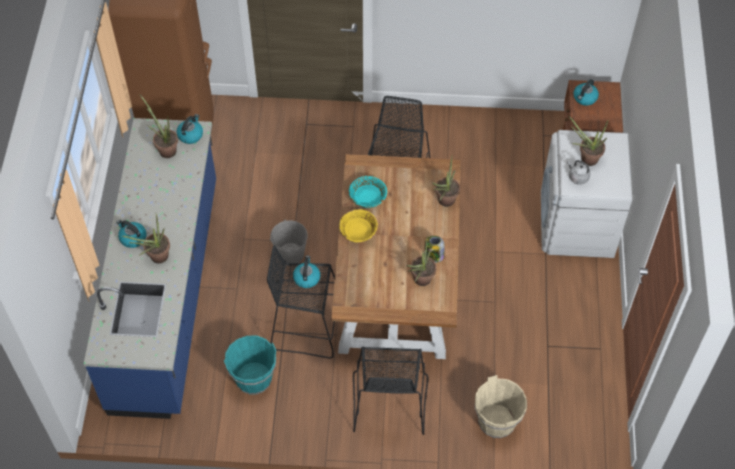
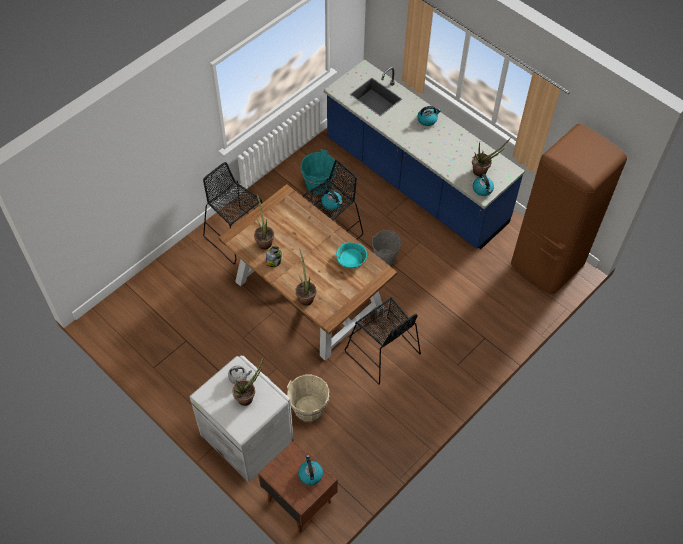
camera: 130 degrees right, 0 degrees up
(155, 258) = (402, 121): potted plant -> none
(358, 230) = (331, 237): yellow bowl -> none
(496, 422) = (172, 276): beige bucket -> beige bucket (309, 409)

